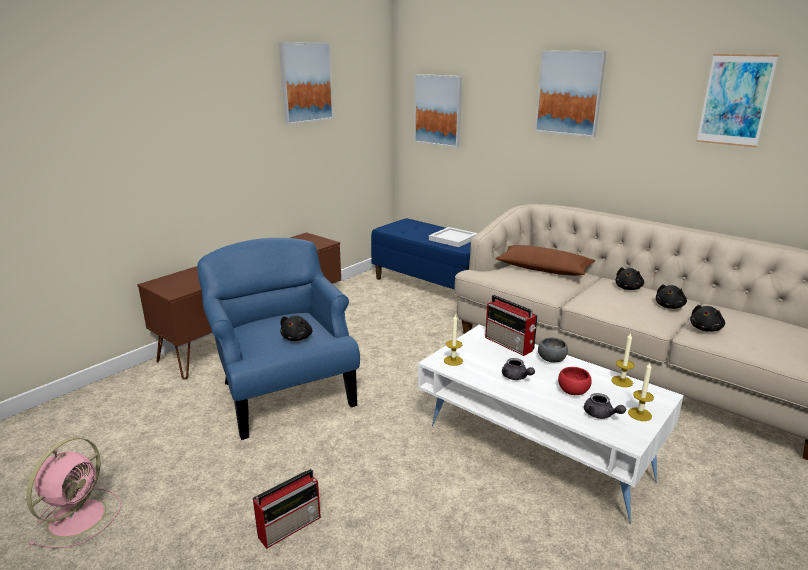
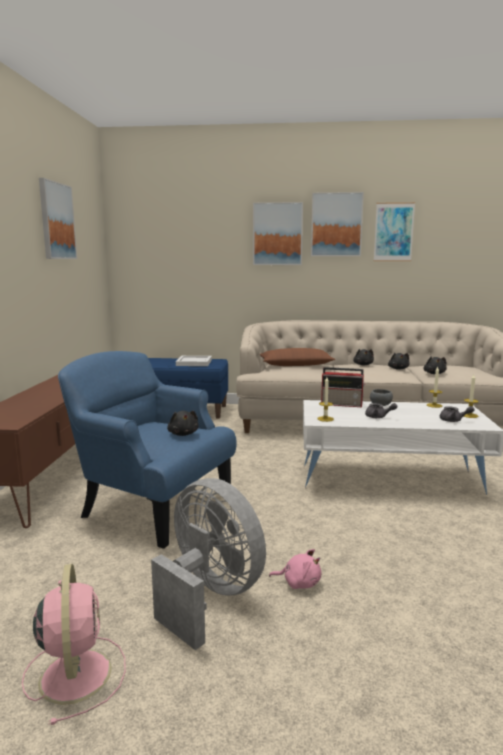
camera: 35 degrees left, 10 degrees down
(216, 501) = (209, 596): none -> grey fan
(290, 526) = (299, 582): radio -> pink plush toy
(438, 110) = (156, 256): picture -> picture (336, 225)
(573, 391) = (420, 415): red bowl -> none

